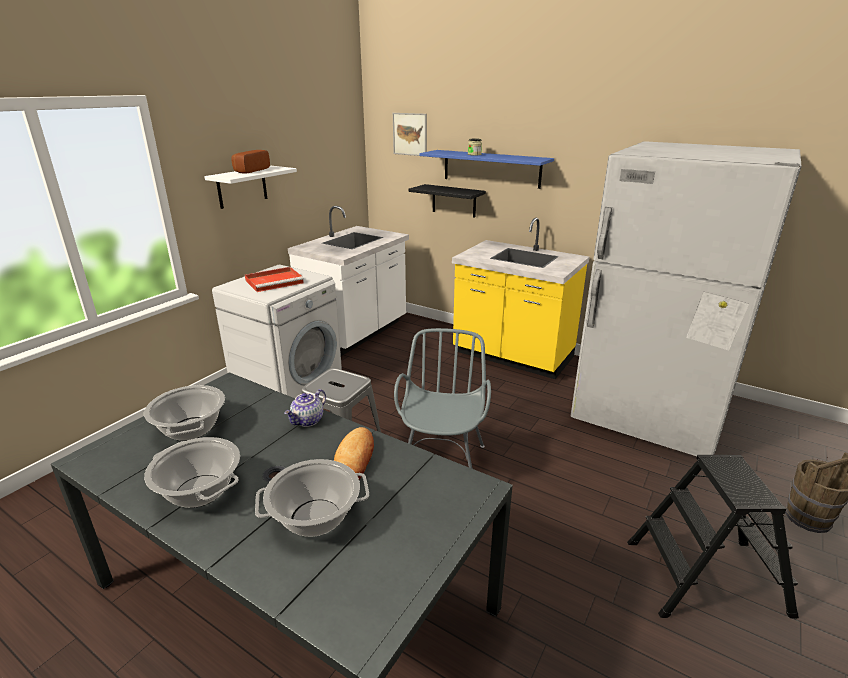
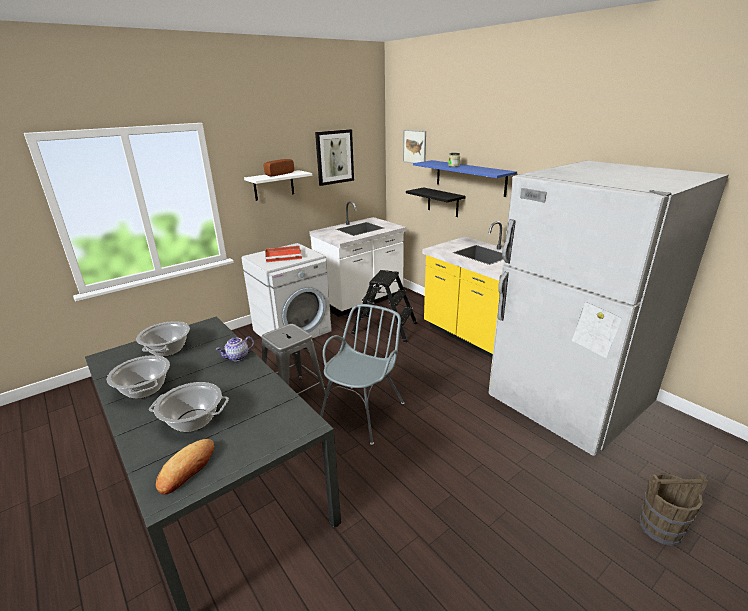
camera: 20 degrees right, 0 degrees up
(311, 148) = (334, 157): none -> picture
(355, 459) = (246, 388): bread -> bread (187, 469)
(706, 577) = (522, 549): black step ladder -> black step ladder (385, 328)

